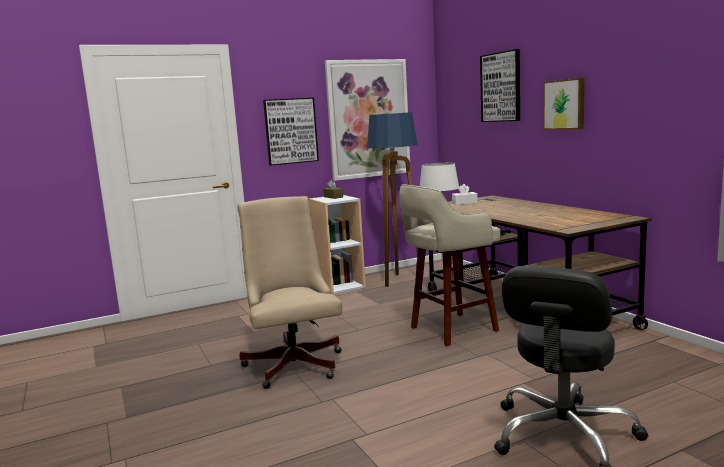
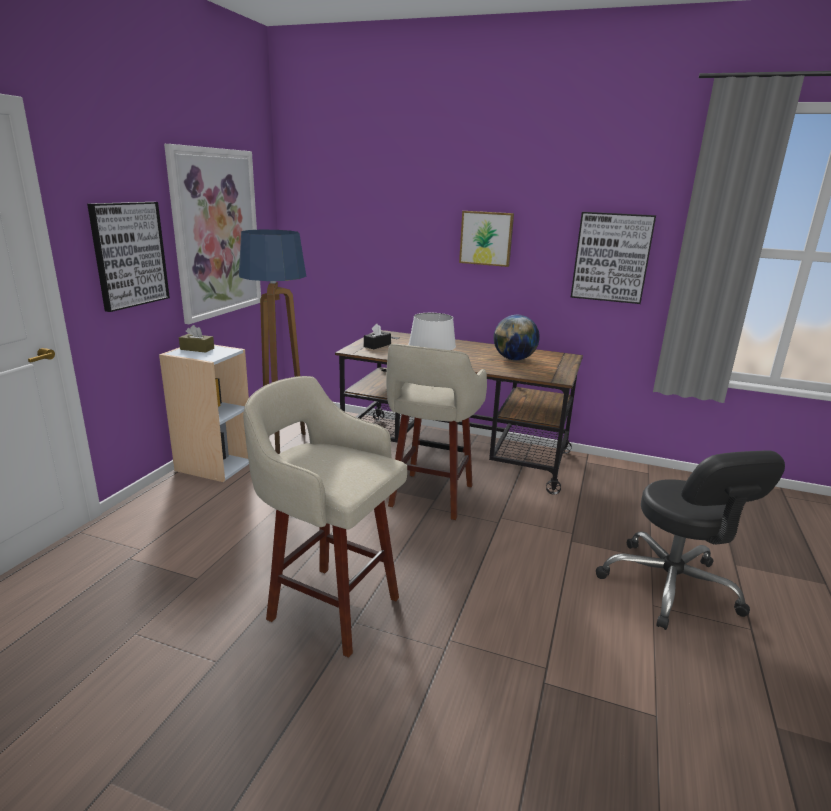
camera: 45 degrees left, 10 degrees up
(294, 362) = (329, 606): beige office chair -> beige stool
(464, 203) = (377, 345): white tissue box -> black tissue box
(501, 87) = (393, 207): picture -> picture (611, 257)
(562, 216) = (514, 359): none -> globe

